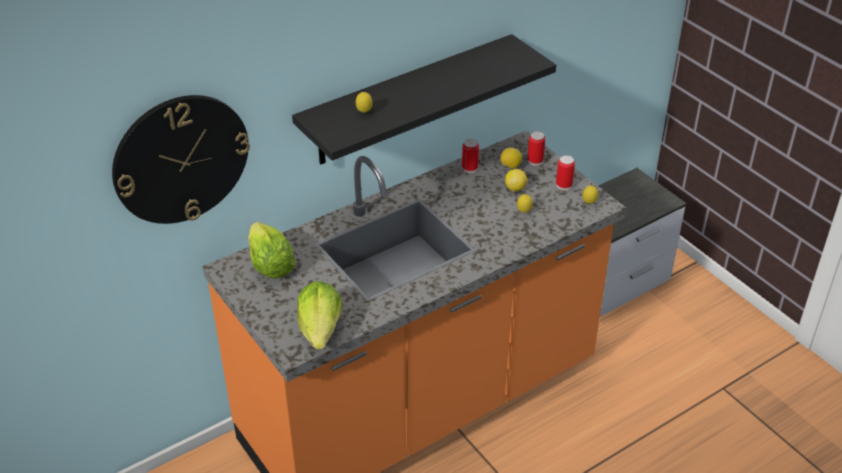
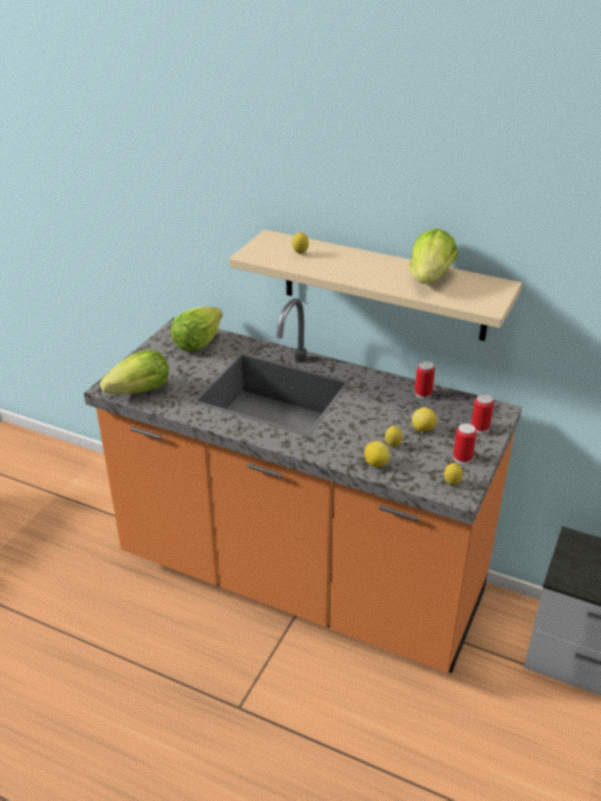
camera: 60 degrees right, 5 degrees down
(181, 159) = (168, 213): wall clock -> none
(407, 100) = (384, 285): black shelf -> beige shelf
(470, 68) = (430, 279): none -> lettuce
(510, 166) = (453, 415): lemon -> lemon (376, 463)

